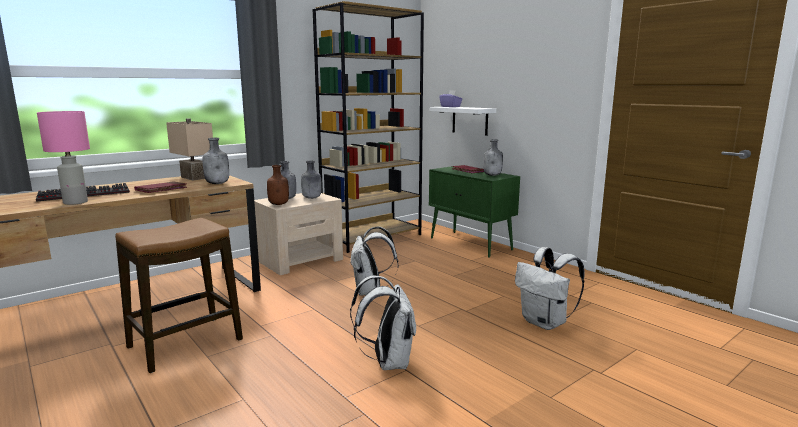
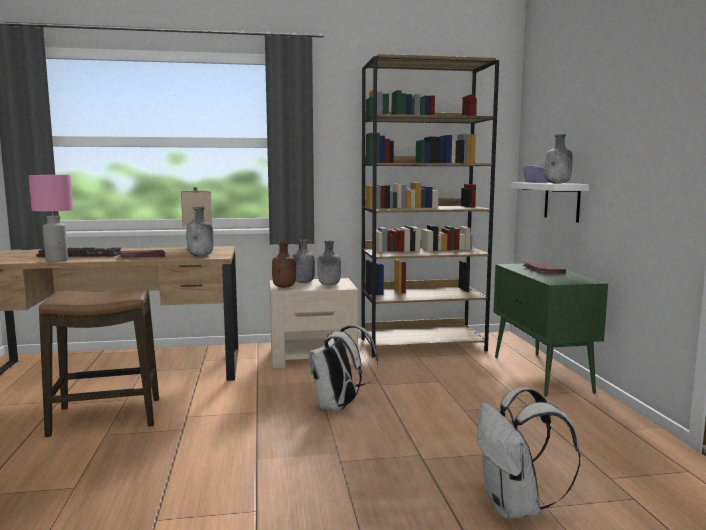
camera: 30 degrees right, 5 degrees down
(388, 362) = (249, 495): white backpack -> none
(492, 175) = (567, 278): grey bottle -> grey bottle (558, 183)

